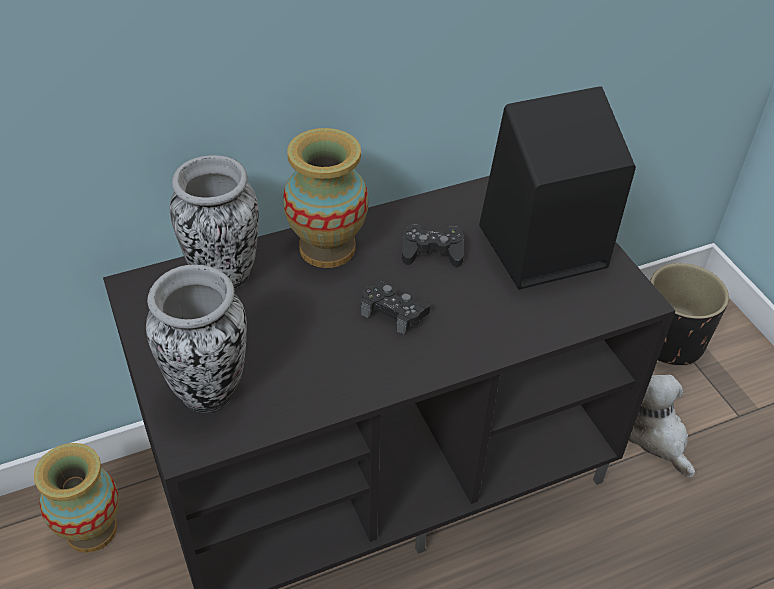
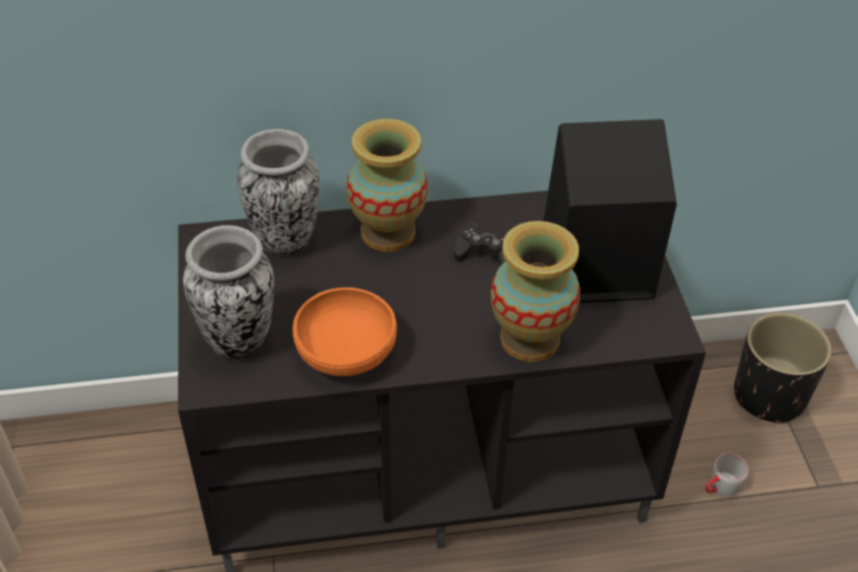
camera: 15 degrees right, 0 degrees up
(92, 529) = (142, 460): vase -> vase (530, 339)
(326, 379) = (346, 352): none -> orange bowl
(393, 311) = (429, 303): black game controller -> none
(656, 436) = (720, 488): plush toy -> grey mug

